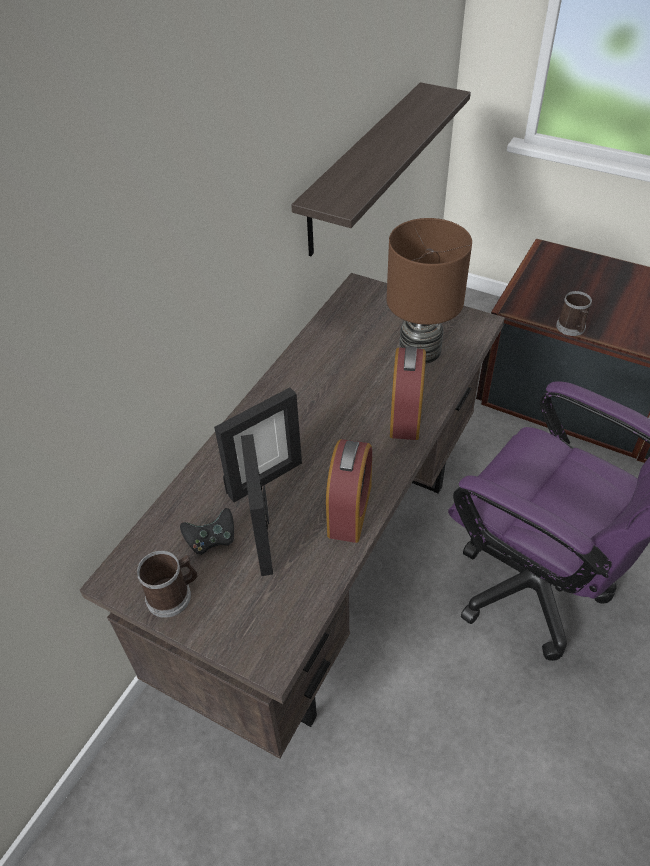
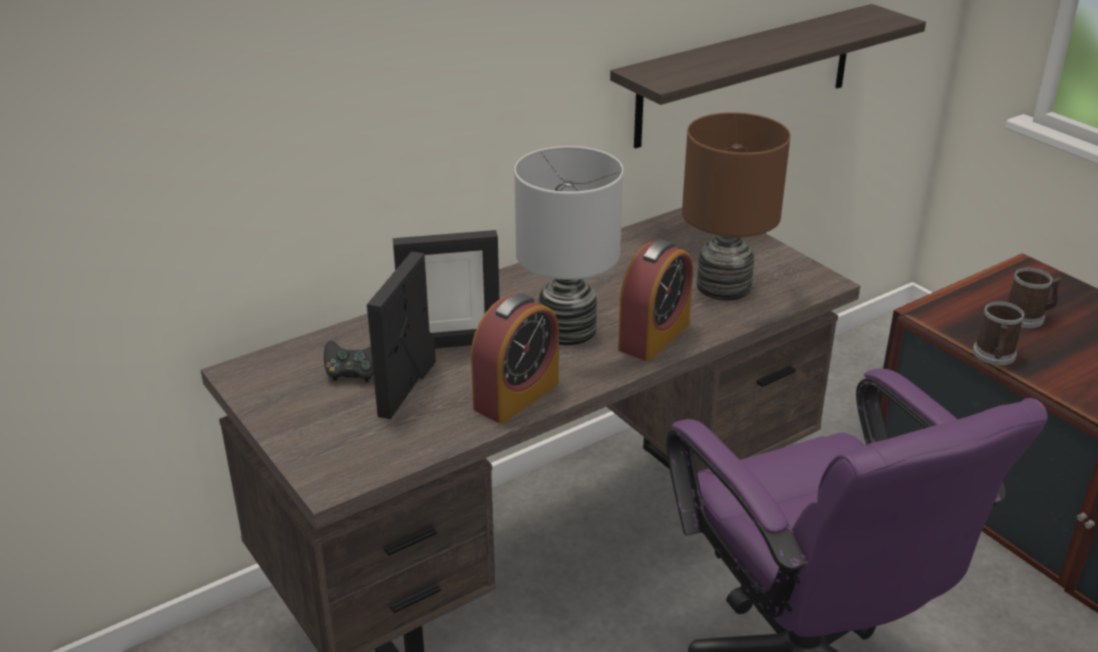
camera: 25 degrees right, 15 degrees down
(173, 595) = (281, 402): mug -> mug (1028, 317)
(341, 432) = (566, 330): none -> grey table lamp

